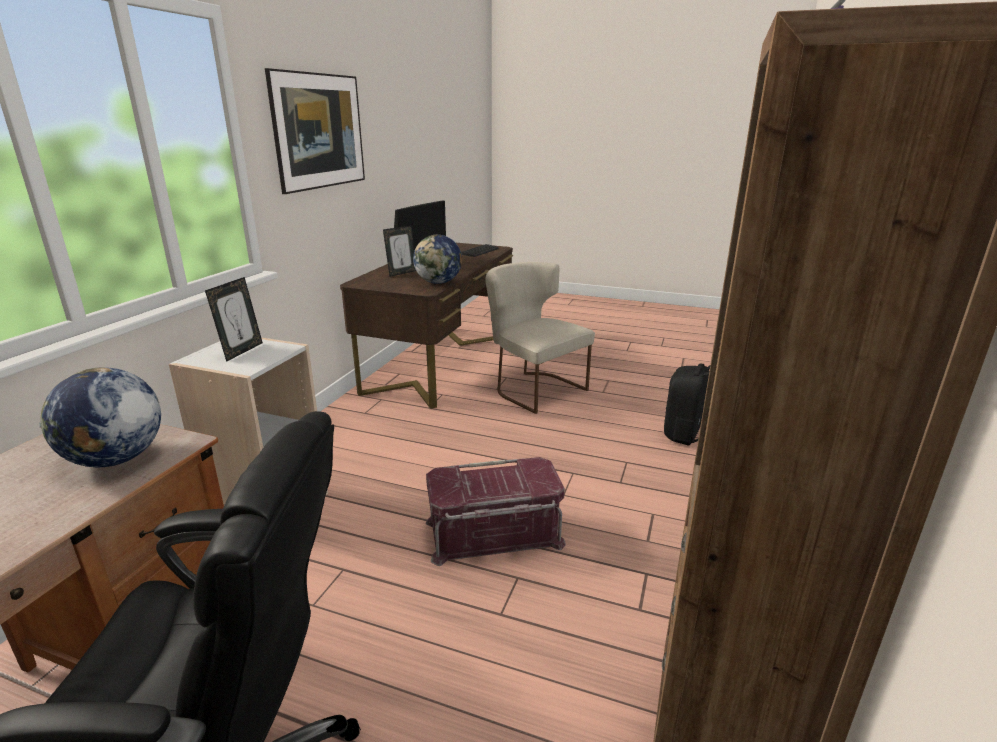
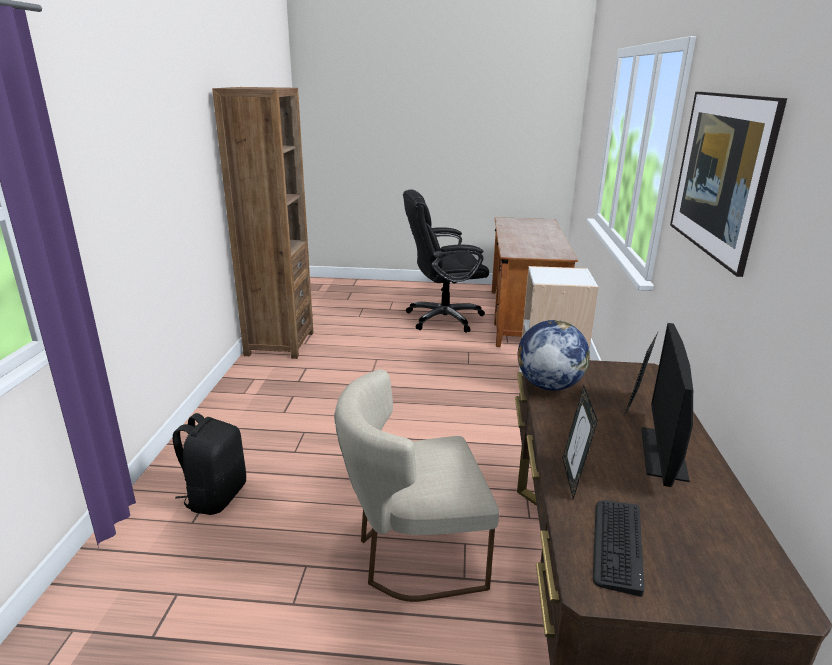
camera: 165 degrees right, 0 degrees up
(115, 460) = (524, 249): globe -> none
(241, 351) = (564, 276): picture frame -> picture frame (573, 478)
(494, 534) = (393, 387): red storage box -> none
(533, 388) = (413, 555): beige chair -> beige chair turned 135 degrees clockwise

